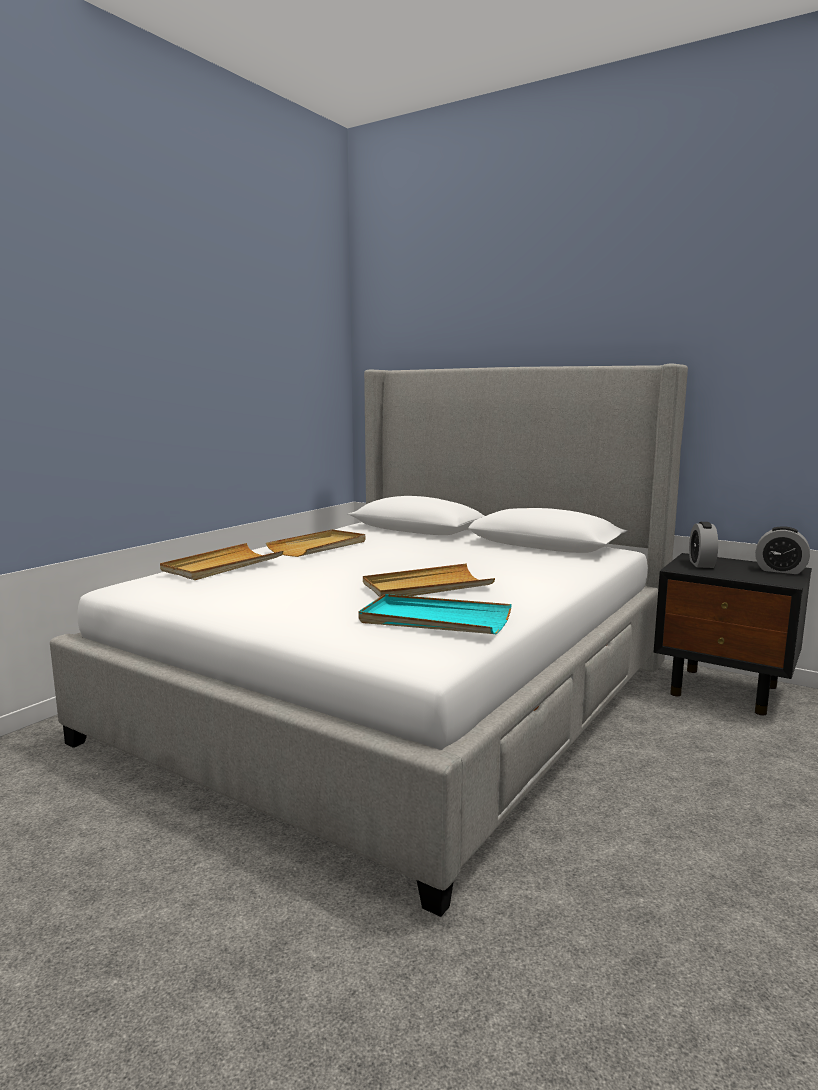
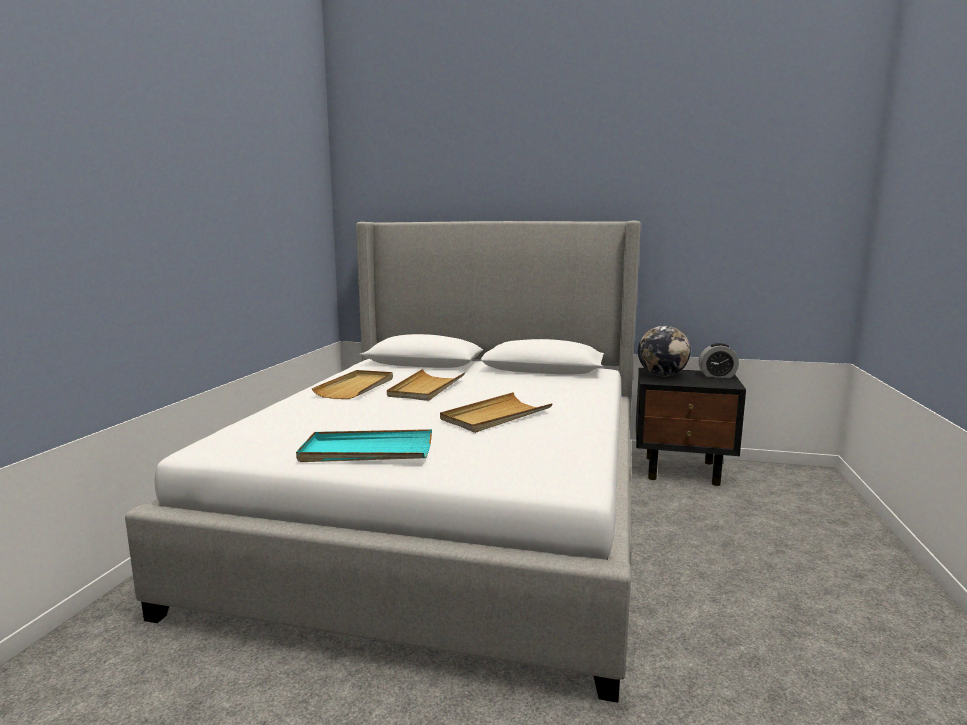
camera: 20 degrees left, 0 degrees up
(222, 566) = (289, 415): beige tray -> beige tray (426, 388)
(434, 620) = (538, 446): turquoise tray -> turquoise tray (366, 451)
(701, 564) = (662, 375): alarm clock -> globe

